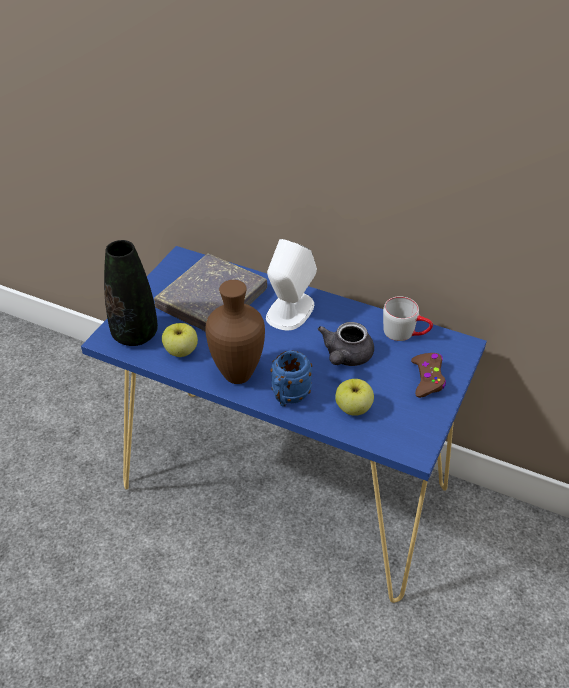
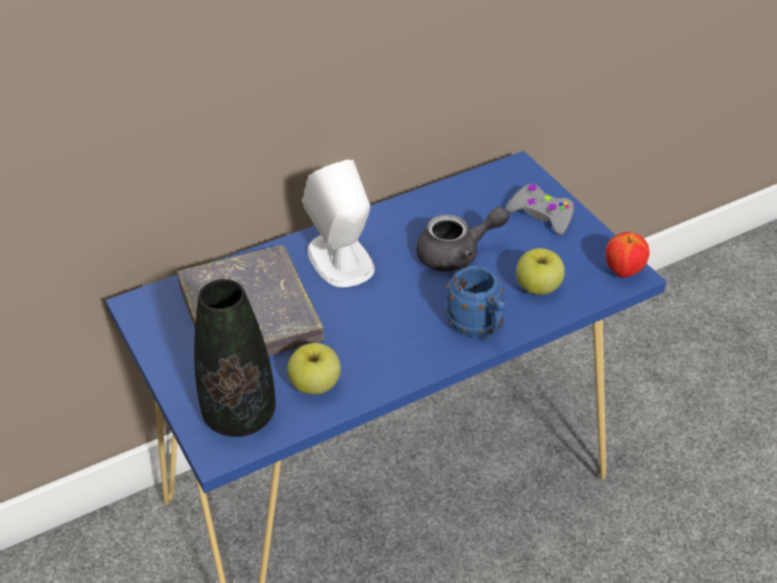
camera: 55 degrees left, 0 degrees up
(236, 375) = (403, 355): brown vase -> none
(345, 357) = (457, 255): grey teapot -> grey teapot turned 75 degrees counterclockwise
(405, 333) = (462, 195): grey mug -> none
(414, 445) = (623, 272): none -> apple
(427, 379) = (541, 215): brown game controller -> grey game controller

